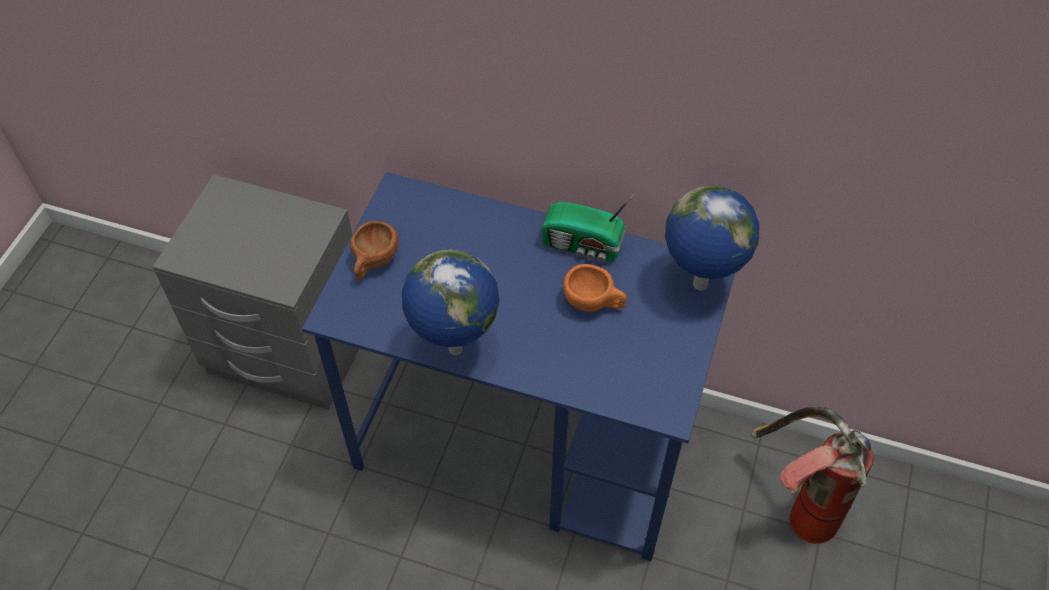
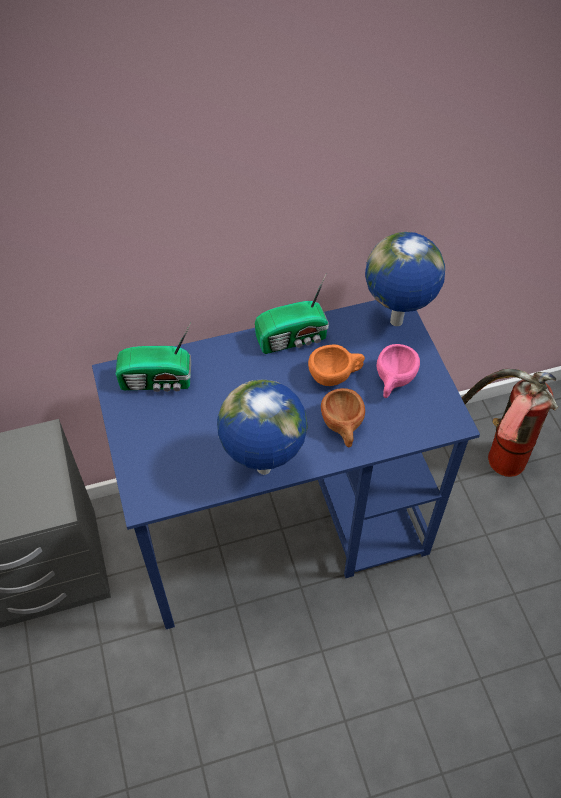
camera: 35 degrees left, 0 degrees up
(373, 263) = (143, 441): brown cup -> brown cup (343, 428)
(429, 217) = (158, 381): none -> radio
(645, 340) = (393, 382): none -> pink cup

